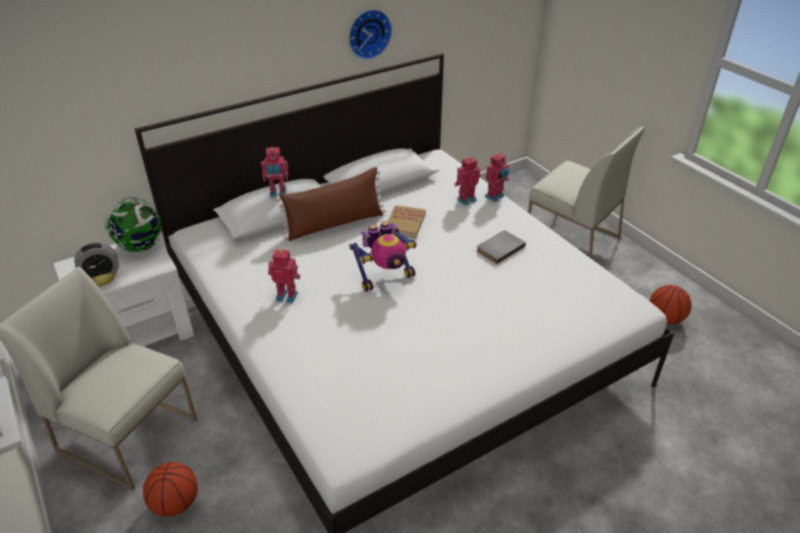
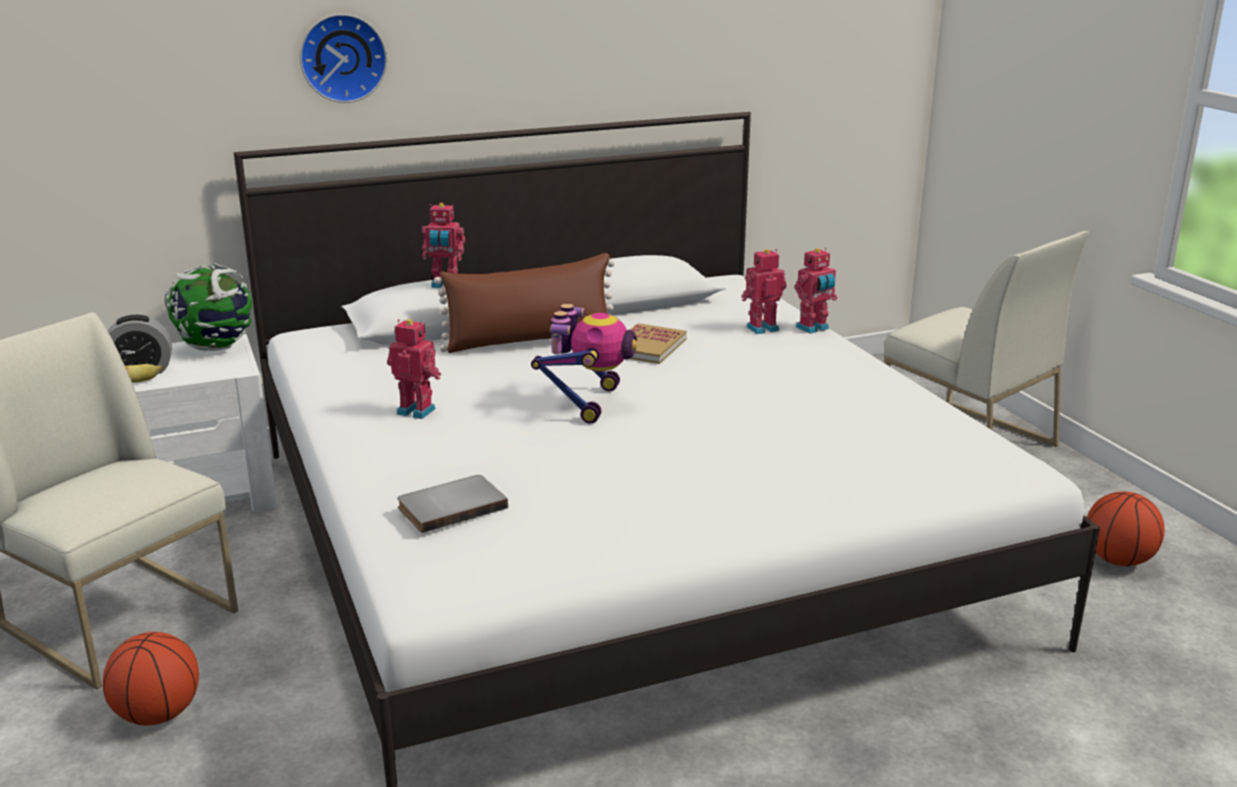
camera: 10 degrees right, 15 degrees down
(368, 33) = (623, 62): wall clock -> wall clock (342, 57)
(385, 278) = (588, 403): toy robot -> toy robot turned 60 degrees counterclockwise
(499, 248) = (798, 384): grey book -> grey book (450, 506)

